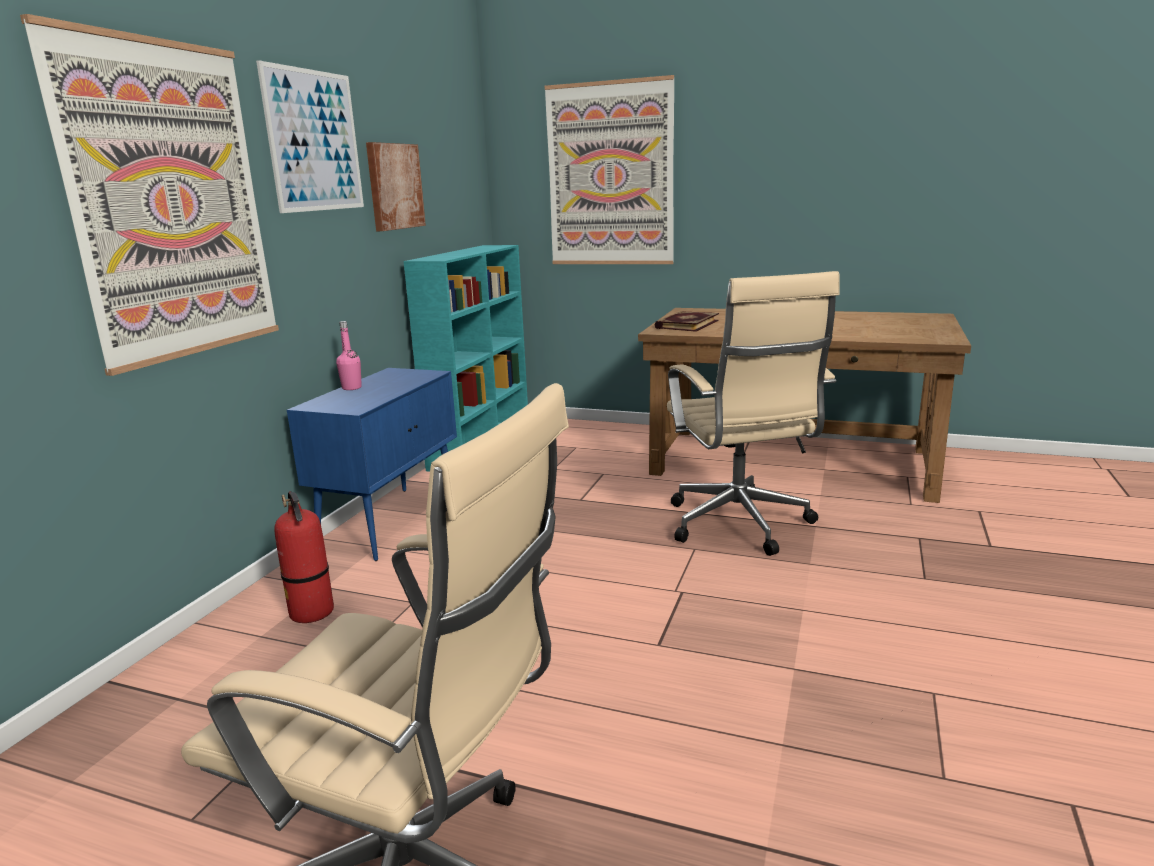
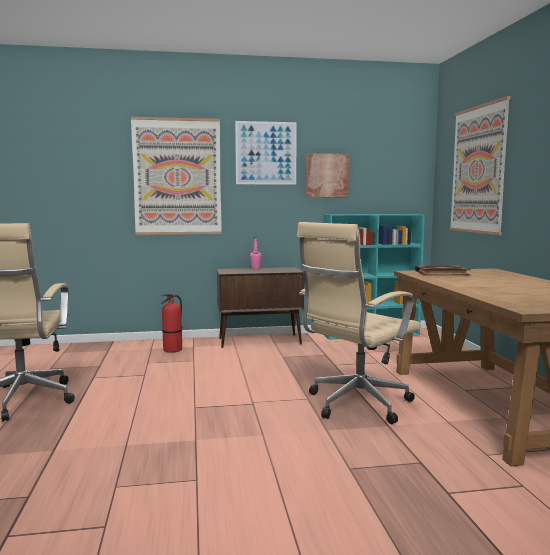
camera: 60 degrees right, 10 degrees down
(392, 521) = (260, 341): blue cabinet -> brown cabinet

